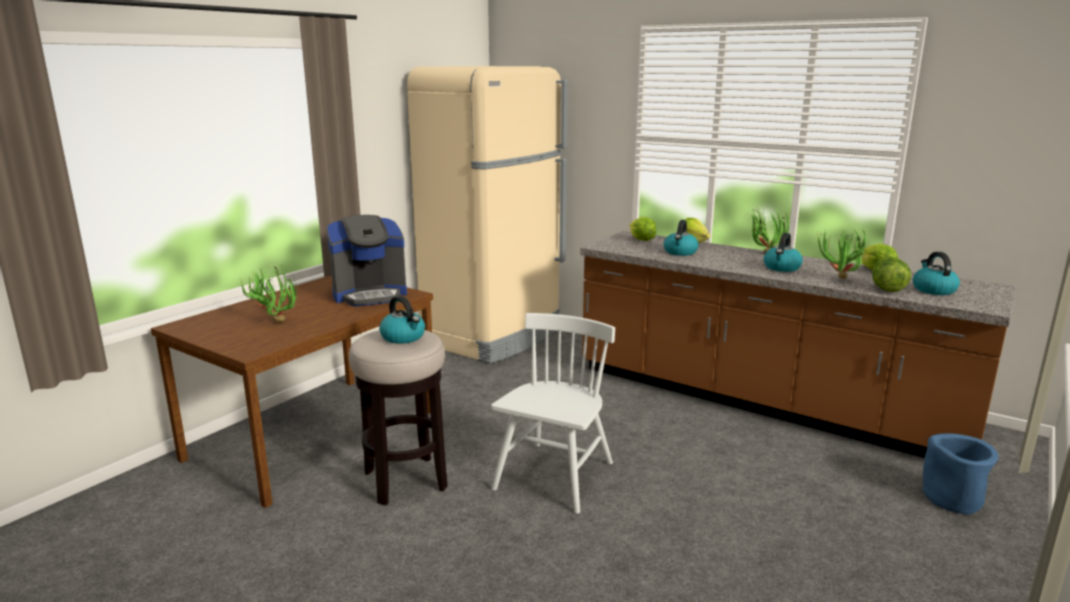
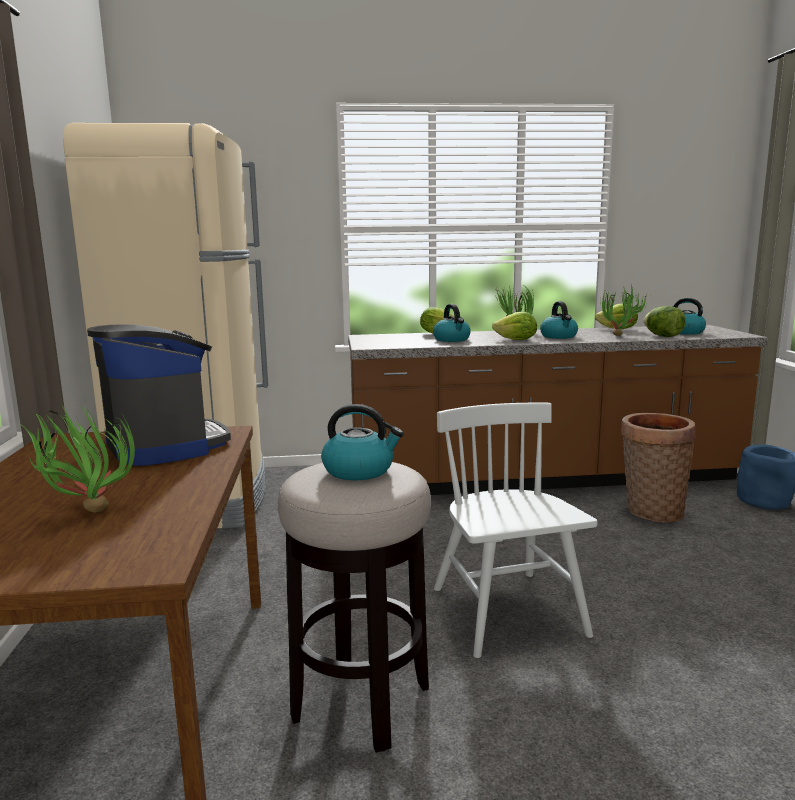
camera: 40 degrees left, 5 degrees down
(370, 295) = (165, 445): coffee machine -> coffee machine turned 60 degrees counterclockwise
(641, 240) = (390, 338): lettuce -> lettuce (516, 340)
(806, 462) = (651, 511): none -> basket

